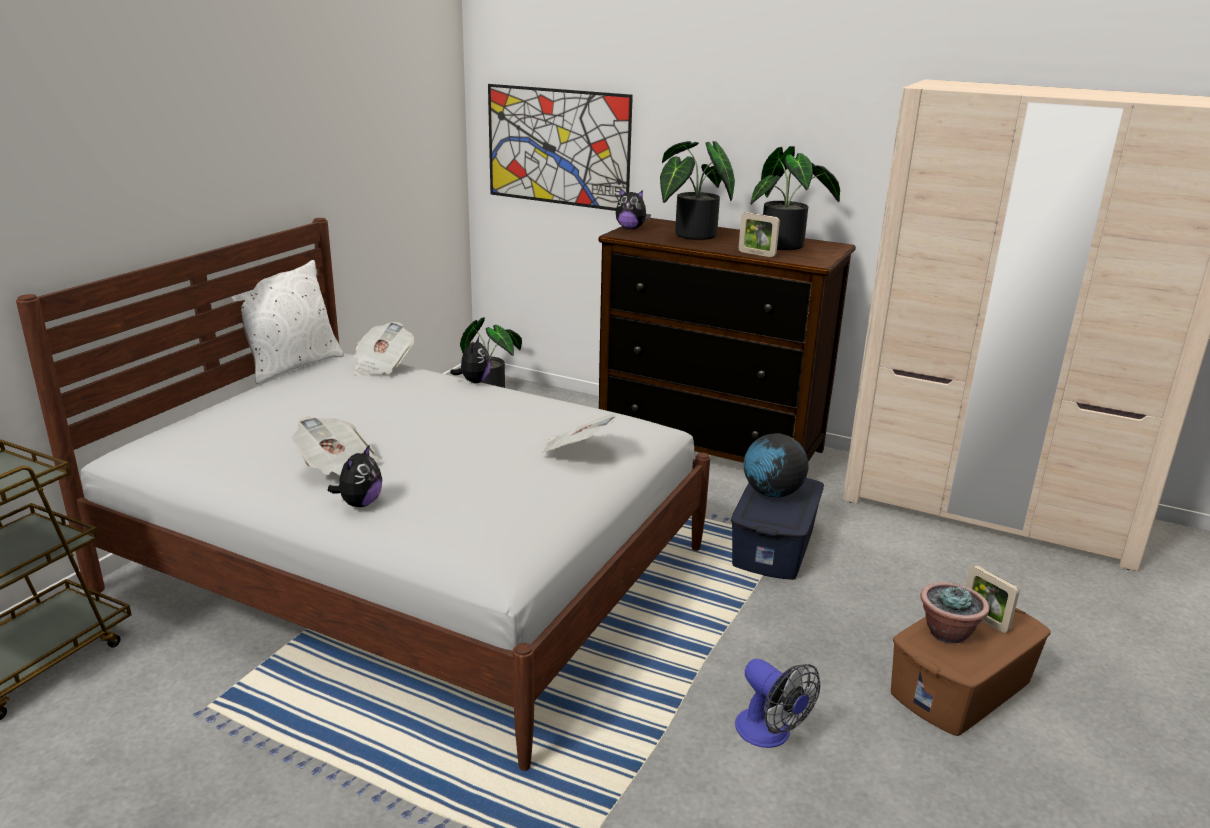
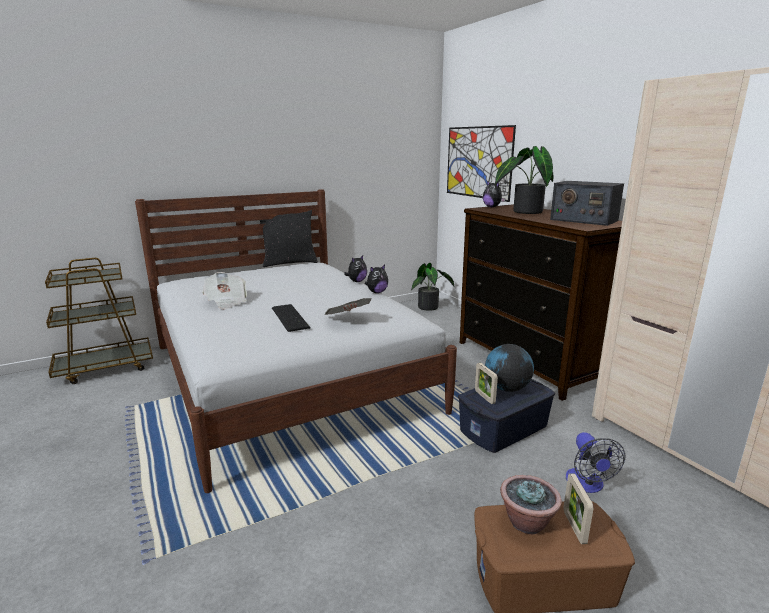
camera: 35 degrees right, 5 degrees down
(291, 366) = (289, 263): white pillow -> black pillow
(360, 503) = (209, 317): plush toy -> plush toy (377, 292)
(381, 366) = (323, 268): newspaper -> none
(494, 469) = (291, 317): none -> keyboard
(756, 254) = (548, 221): picture frame -> picture frame (484, 397)
(770, 734) = (358, 540): fan -> fan (587, 485)
(787, 246) = (583, 220): potted plant -> radio

